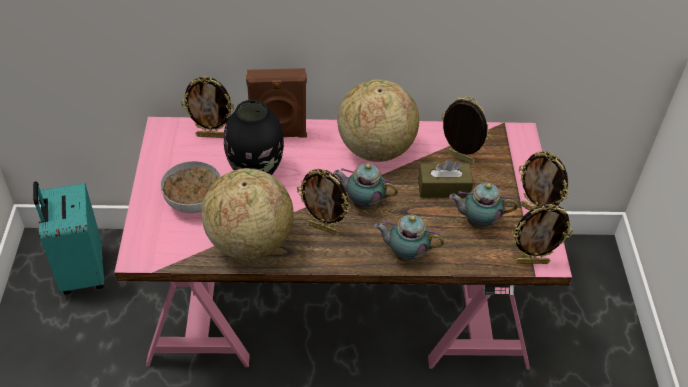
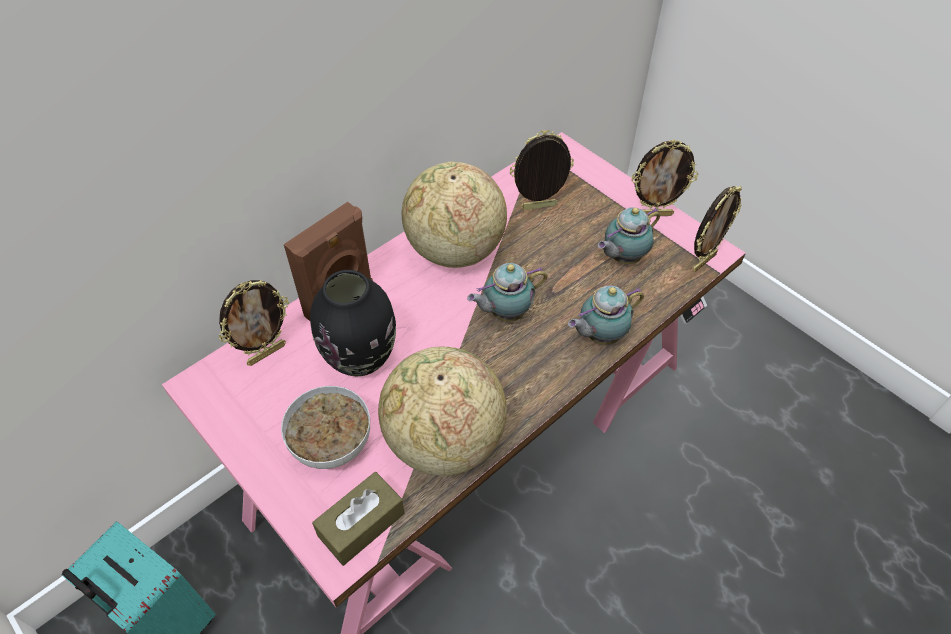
camera: 40 degrees left, 5 degrees up
(323, 228) = (499, 367): picture frame -> none
(443, 188) = (558, 245): brown tissue box -> brown tissue box (361, 524)

